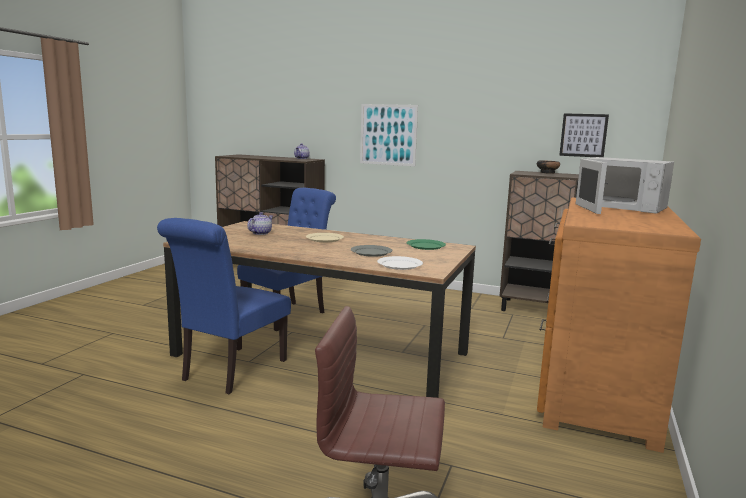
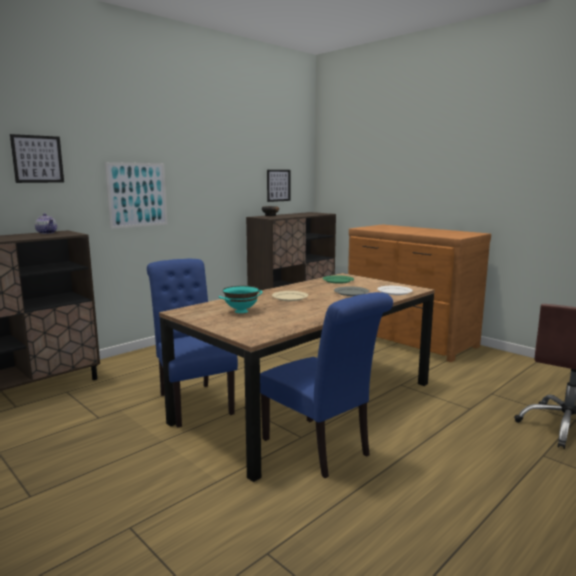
camera: 65 degrees left, 0 degrees up
(260, 233) = (241, 311): teapot -> turquoise bowl
(312, 101) = (37, 159): none -> picture
(618, 207) = (395, 228): white microwave -> none

